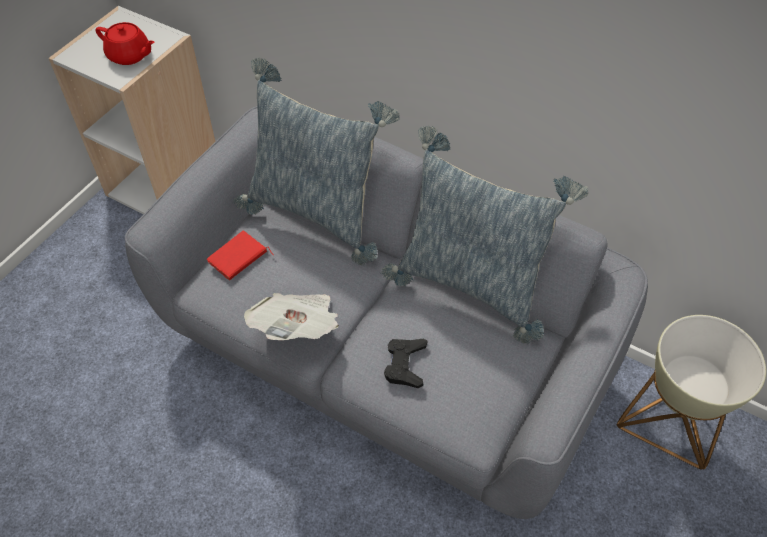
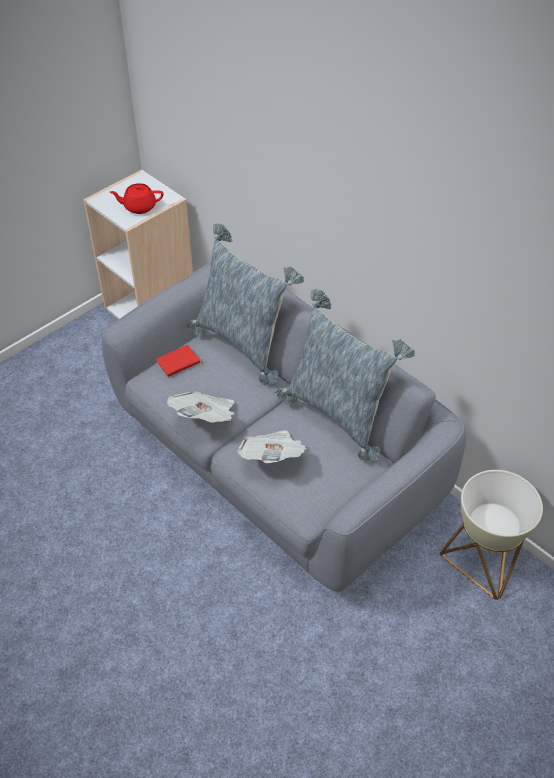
camera: 15 degrees right, 5 degrees down
(130, 55) = (139, 207): red teapot -> red teapot turned 135 degrees clockwise
(405, 364) = (272, 457): black game controller -> newspaper

